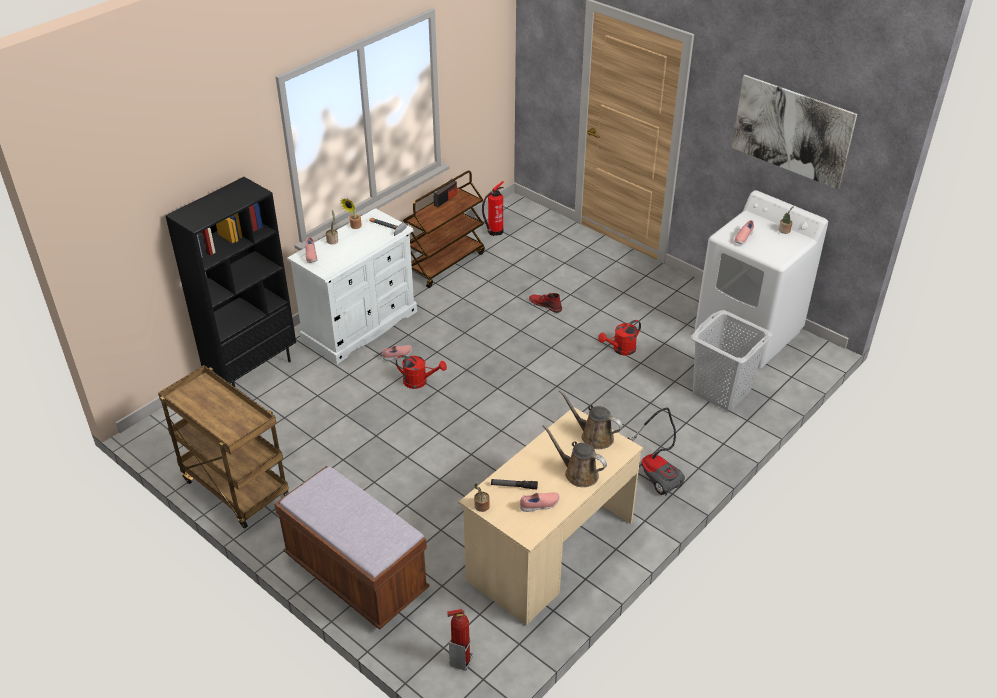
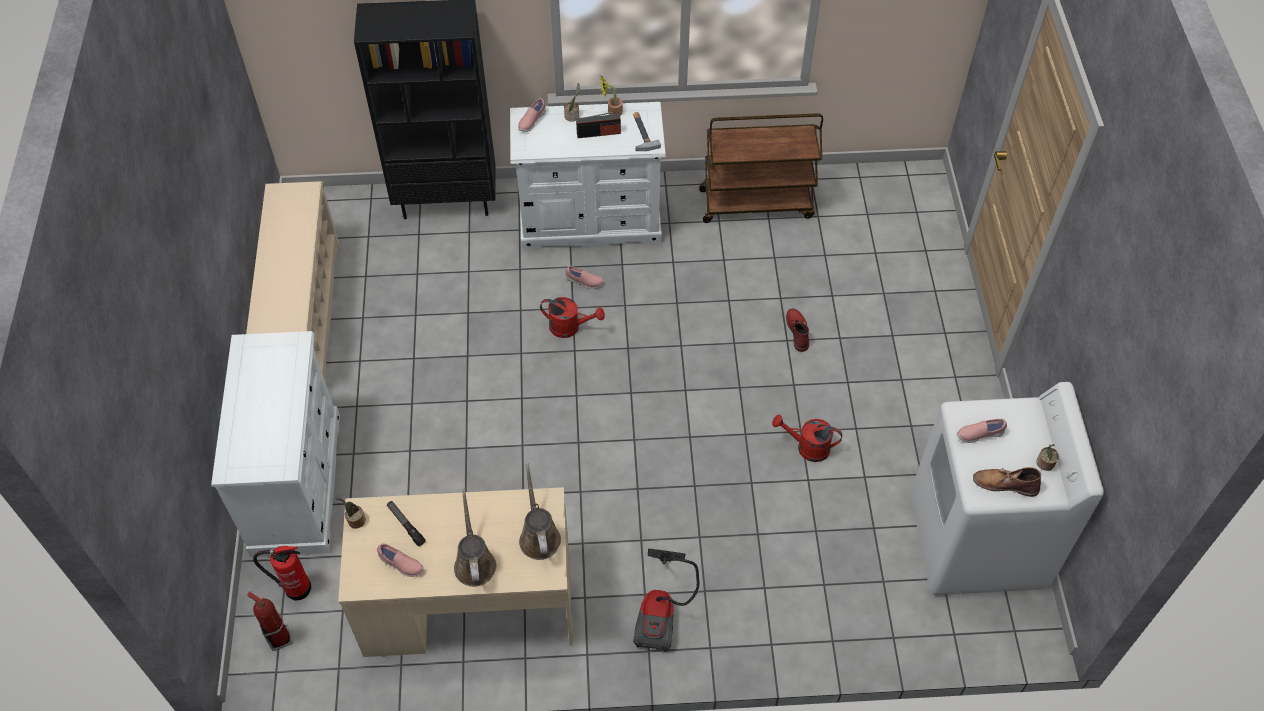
camera: 45 degrees right, 15 degrees up
(233, 488) = (304, 315): brown cart -> beige shoe rack
(356, 575) = (297, 483): brown bench -> white dresser
(419, 382) = (570, 327): red watering can -> red watering can turned 45 degrees counterclockwise
(445, 200) = (780, 132): radio -> radio (598, 133)
(494, 232) = (855, 198): fire extinguisher -> fire extinguisher (295, 587)
(721, 392) = (849, 585): grey laundry basket -> none
(781, 249) = (1005, 484): none -> brown boot
(792, 131) = (1123, 347): picture -> none

